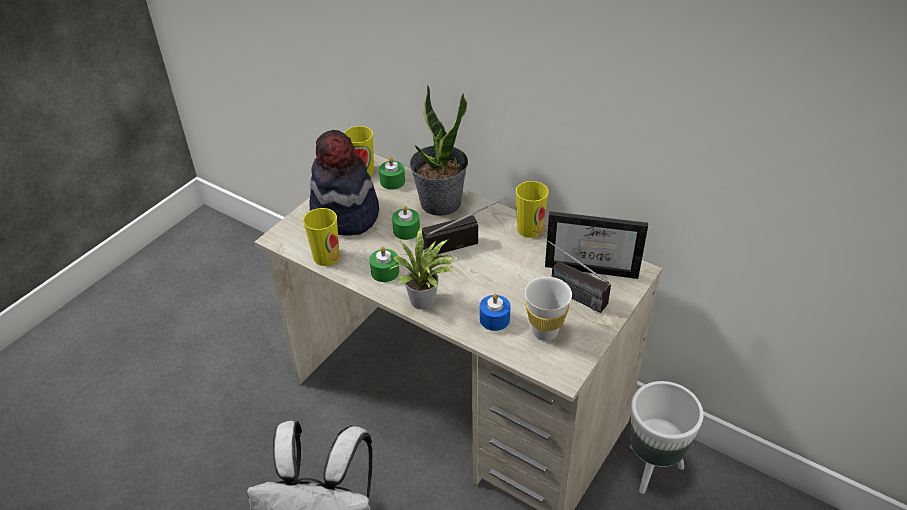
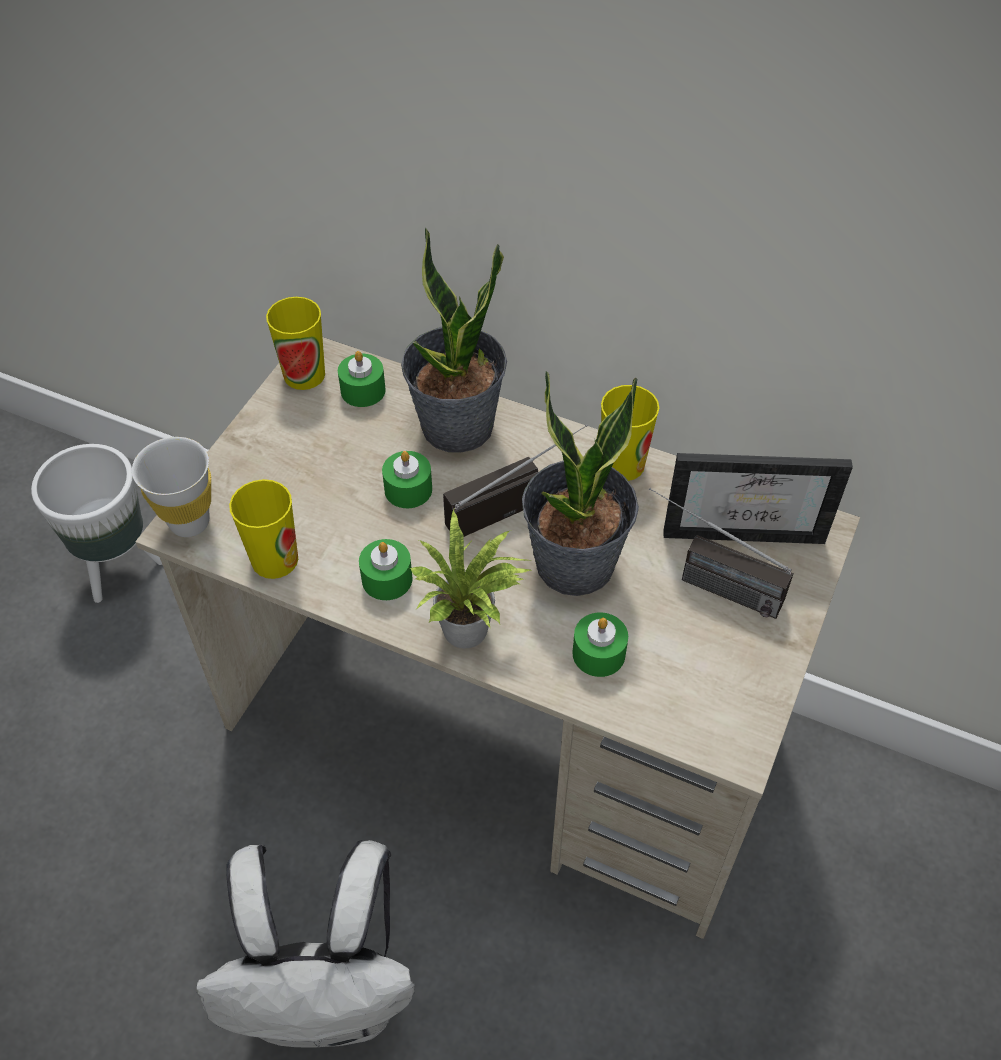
camera: 10 degrees left, 10 degrees up
(345, 214) = (291, 467): hat -> none
(491, 275) = (575, 565): none -> potted plant
(494, 319) = (598, 653): blue candle -> green candle
(545, 332) = (689, 668): white cup -> white cup (189, 522)
(652, 468) = (827, 805): white planter -> white planter (120, 567)

